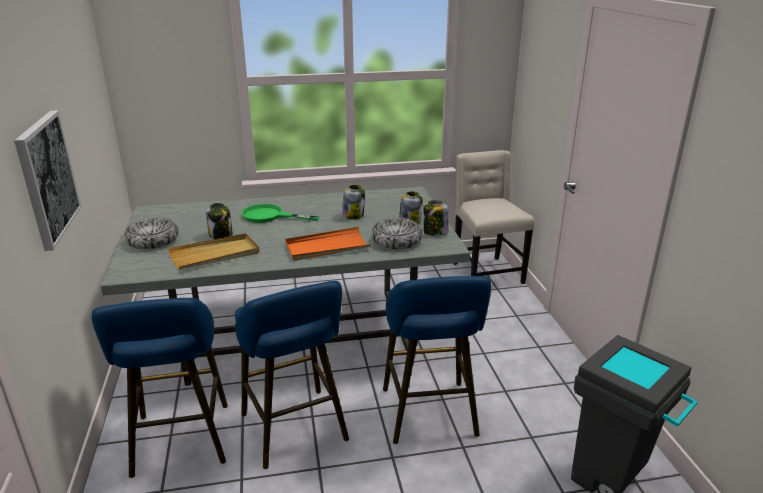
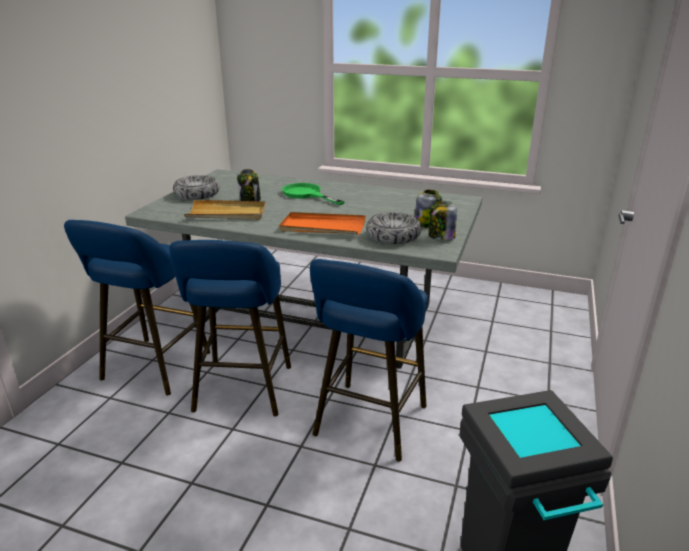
camera: 30 degrees right, 0 degrees up
(47, 178) = (86, 113): picture -> none
(353, 215) = (379, 207): jar -> none
(485, 273) = (551, 312): beige chair -> none

